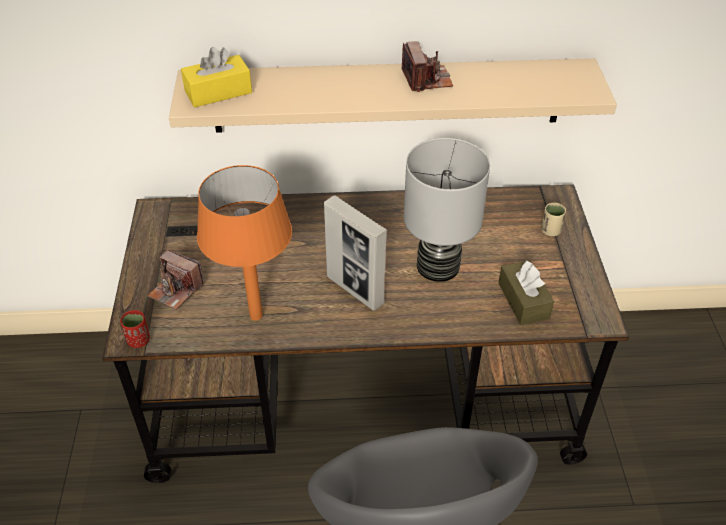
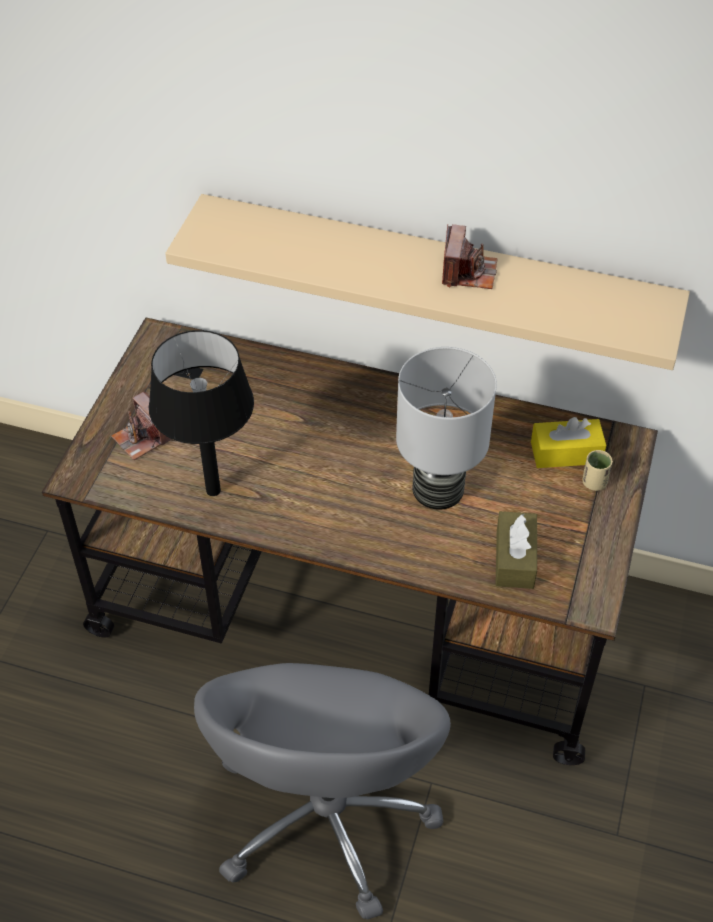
camera: 20 degrees right, 5 degrees up
(138, 340) = (84, 483): red cup -> none
(218, 92) = (230, 233): yellow tissue box -> yellow tissue box (566, 453)
(255, 315) = (212, 490): orange table lamp -> black table lamp
(355, 290) = (331, 492): picture frame -> none

